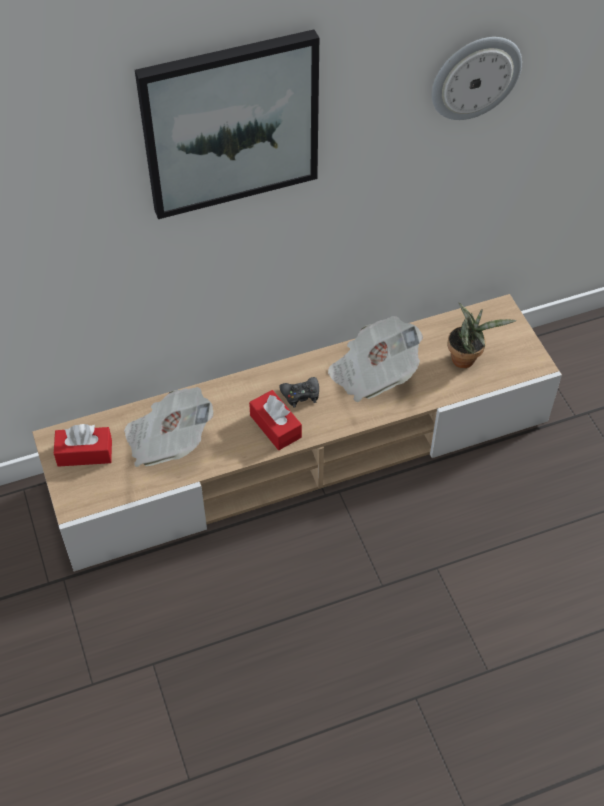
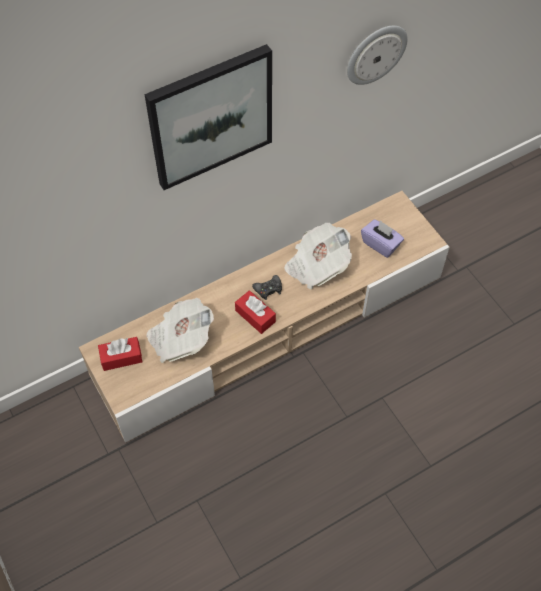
camera: 10 degrees left, 5 degrees up
(466, 358) = (381, 244): potted plant -> purple tissue box

